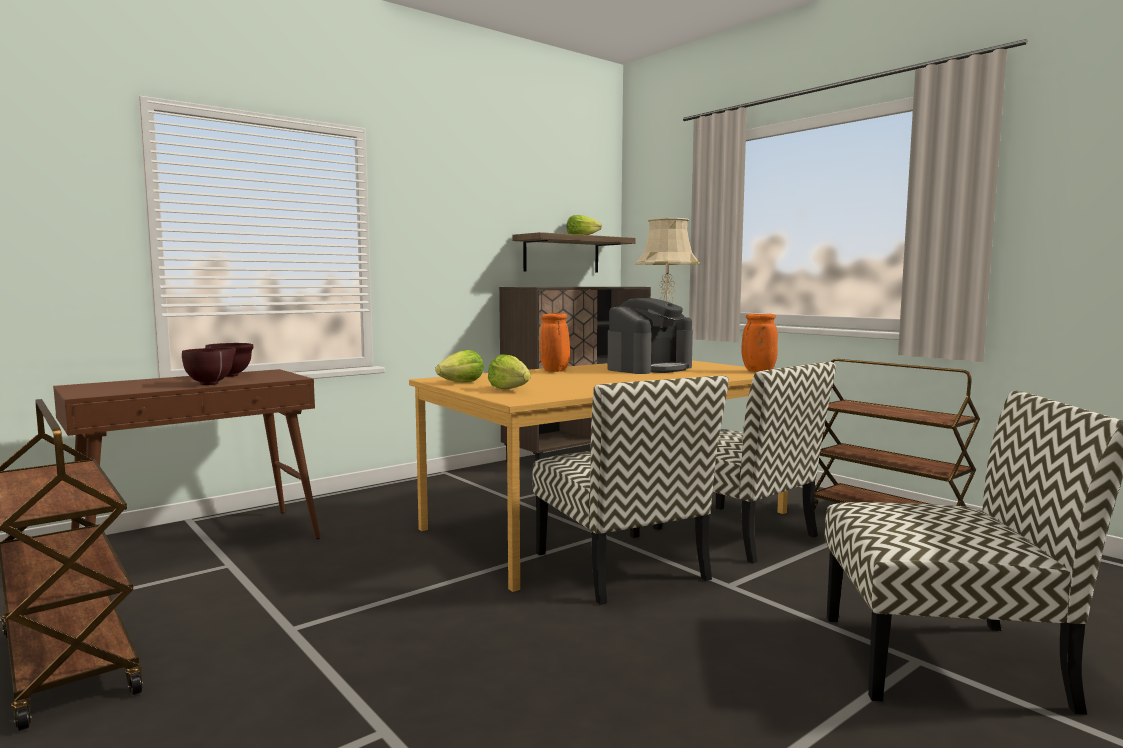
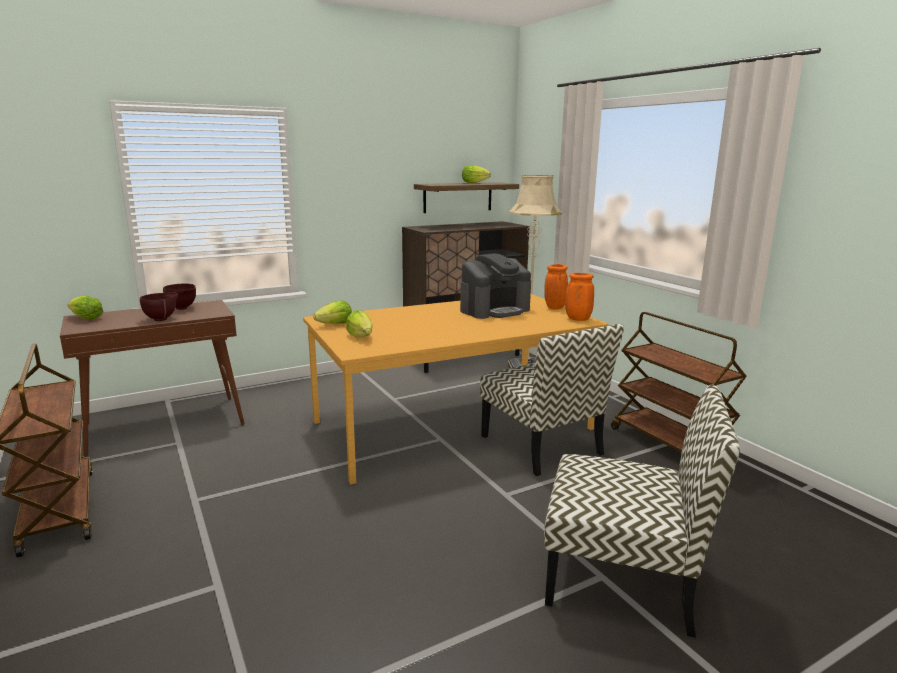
camera: 10 degrees right, 10 degrees up
(93, 386) = (86, 319): none -> lettuce
(555, 371) = (418, 310): orange vase -> orange vase (555, 308)
(622, 567) = (438, 470): chair -> none

